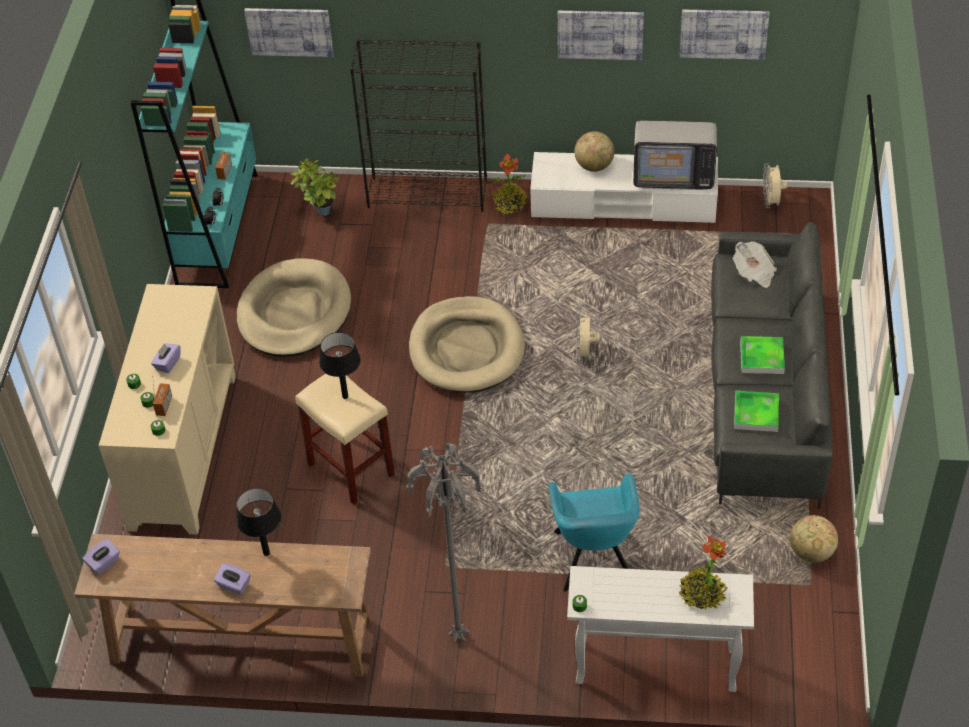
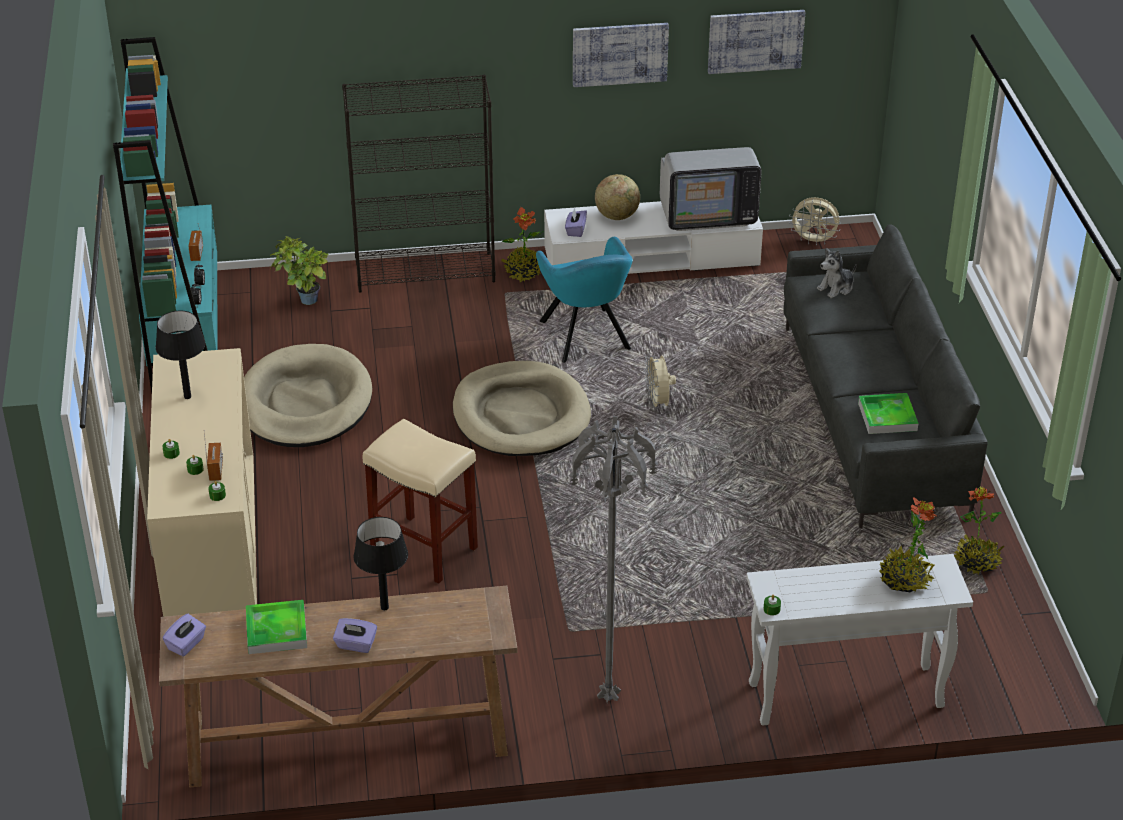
camera: 15 degrees left, 10 degrees down
(167, 363) = (206, 429): purple tissue box -> purple tissue box (575, 230)
(289, 31) = (262, 82): picture -> none
(345, 396) = (423, 445): black table lamp -> black table lamp (187, 396)
(594, 560) = (739, 601): turquoise armchair -> turquoise armchair (586, 338)
(754, 273) = (836, 288): newspaper -> plush toy
(762, 357) = (874, 364): tray -> tray (276, 630)
(771, 202) = (814, 241): beige fan -> beige fan turned 60 degrees counterclockwise
(811, 552) = (977, 561): globe -> potted plant

